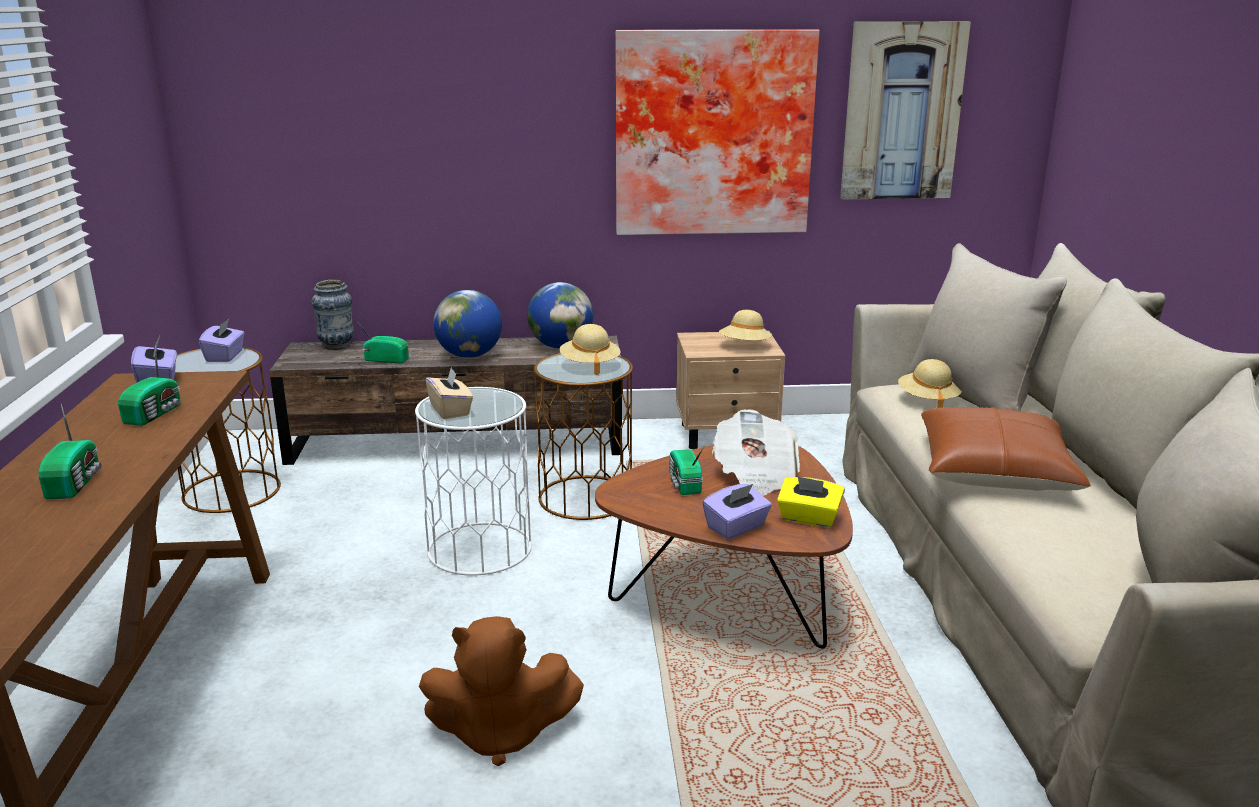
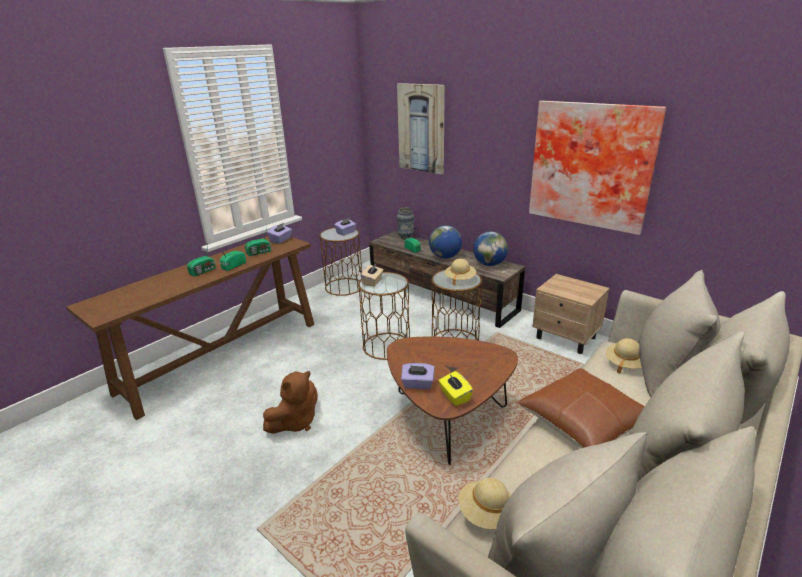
camera: 45 degrees right, 5 degrees up
(479, 548) = (386, 346): white side table -> brown side table
(500, 734) = (295, 422): brown plush toy -> brown plush toy turned 90 degrees counterclockwise
(684, 484) = (432, 353): radio -> radio (233, 266)
(745, 346) = (578, 293): beige hat -> beige hat (486, 514)
(755, 476) = (468, 364): newspaper -> none
(902, 112) = (727, 168): picture -> picture (421, 128)

